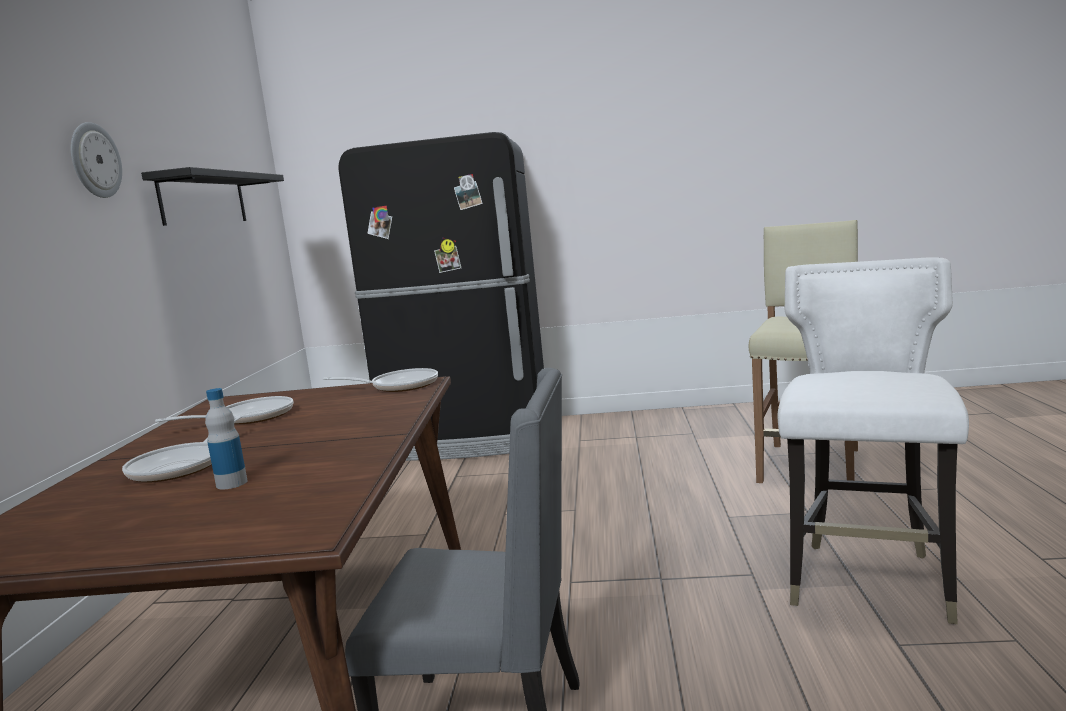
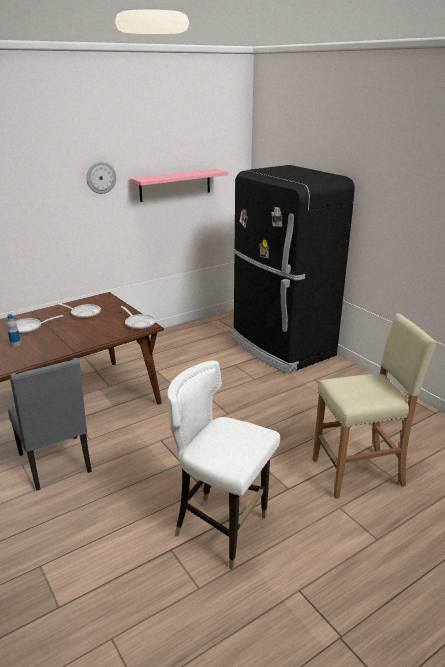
camera: 50 degrees right, 15 degrees up
(204, 199) = (175, 185): black shelf -> pink shelf
(869, 583) = (222, 529): white chair -> white chair turned 135 degrees counterclockwise

